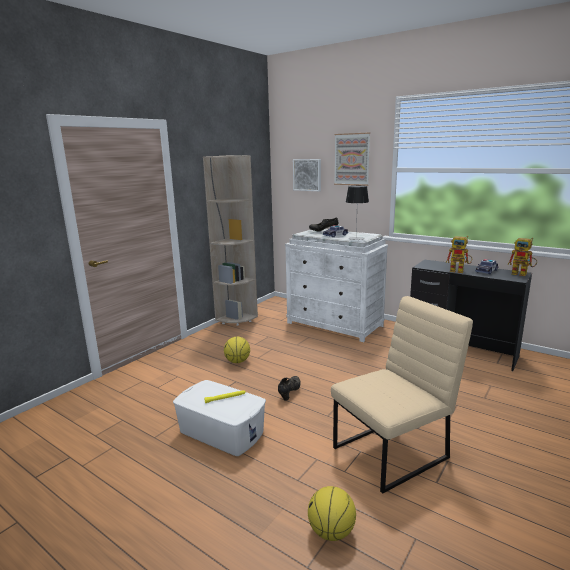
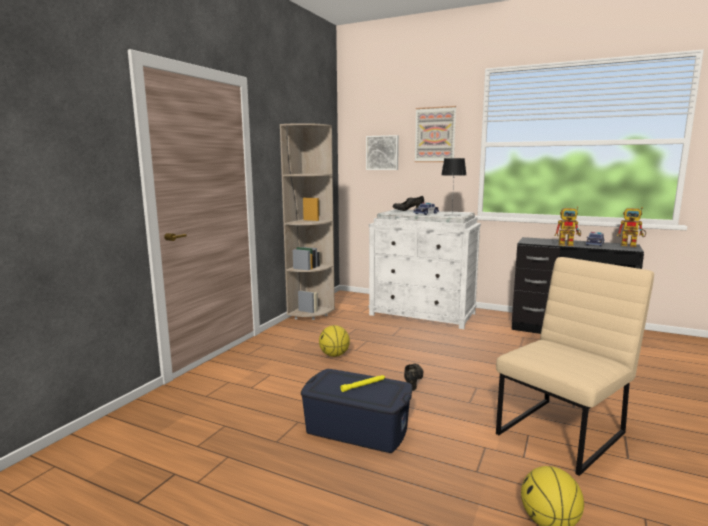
camera: 10 degrees left, 5 degrees down
(221, 431) = (357, 428): white storage box -> blue storage box

